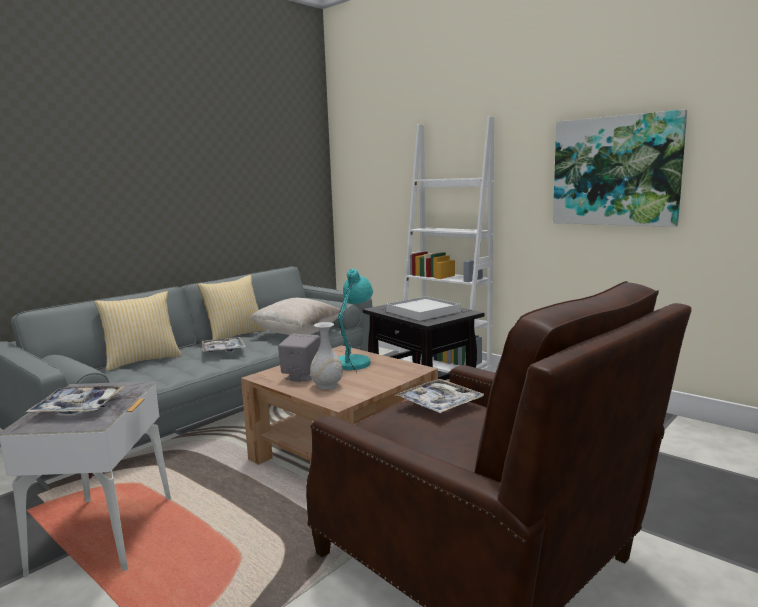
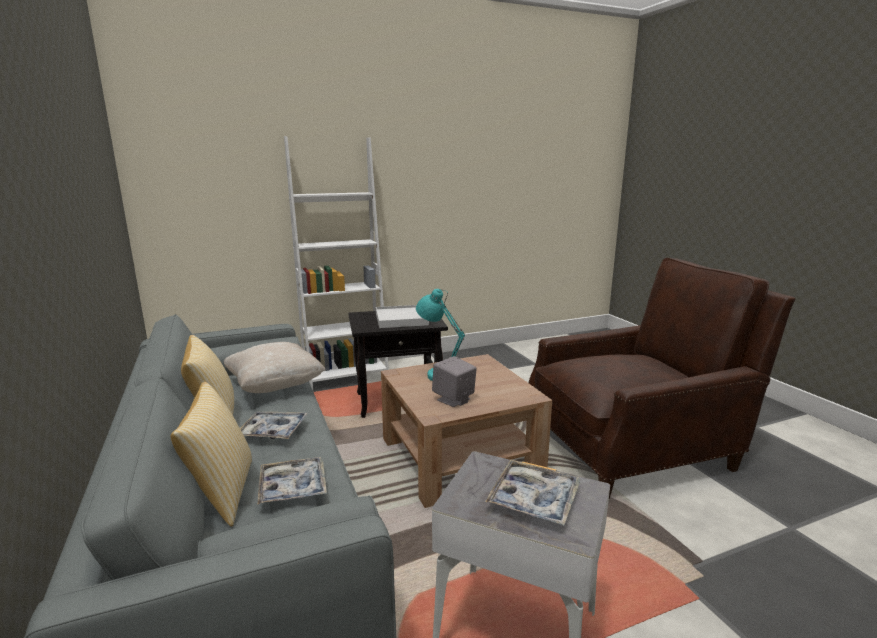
camera: 65 degrees left, 5 degrees up
(327, 386) = (490, 394): white vase -> none
(439, 404) = (594, 362): tray -> tray (293, 487)
(615, 171) = (464, 188): picture -> none

